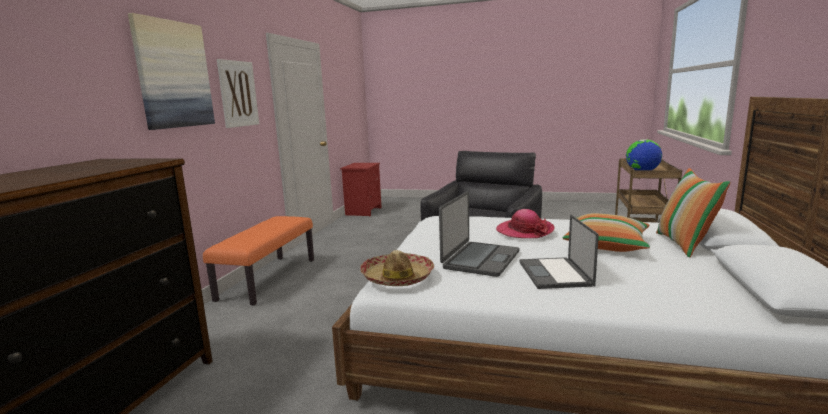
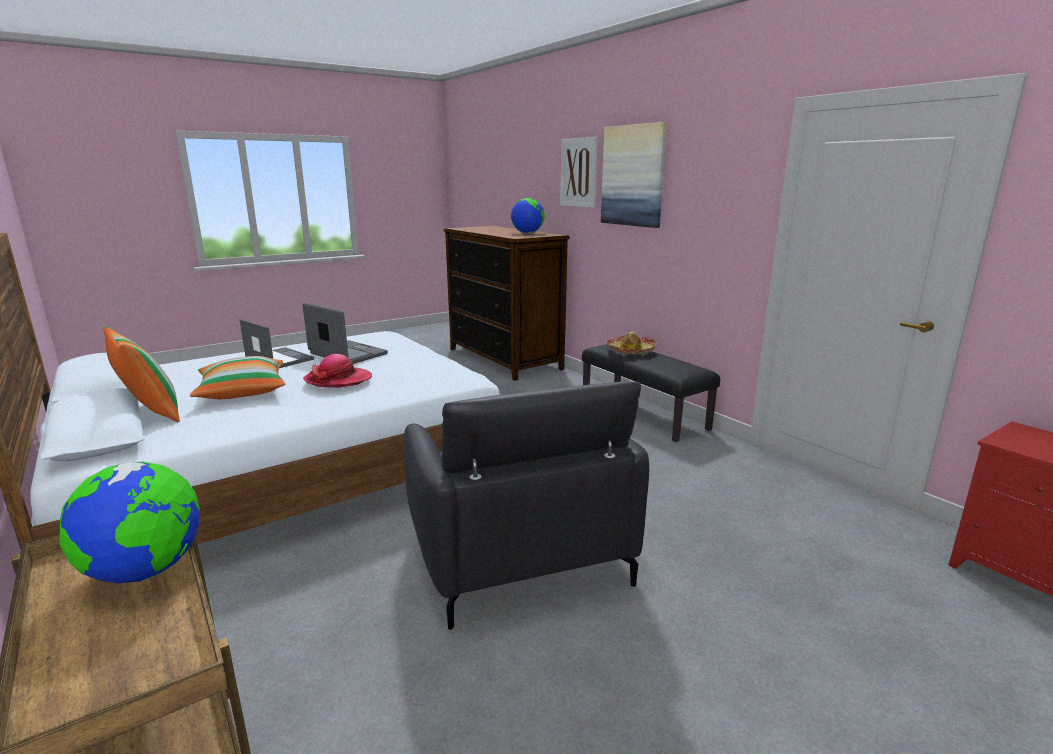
camera: 130 degrees right, 5 degrees up
(74, 167) = (527, 233): none -> globe
(238, 94) = (706, 197): picture -> picture (578, 172)
(268, 279) = (644, 414): orange bench -> black bench
(397, 277) = (384, 335): hat -> hat (631, 350)
(480, 259) = (347, 354): laptop -> laptop turned 150 degrees clockwise

